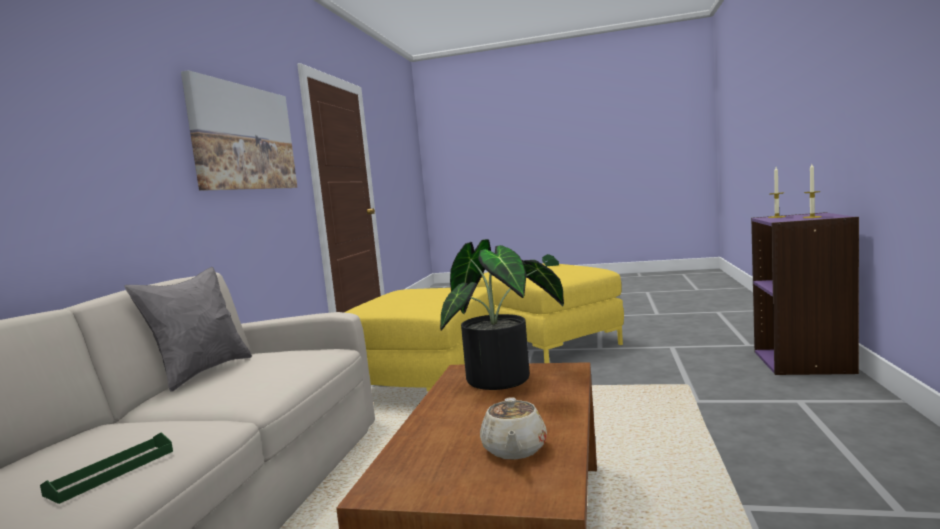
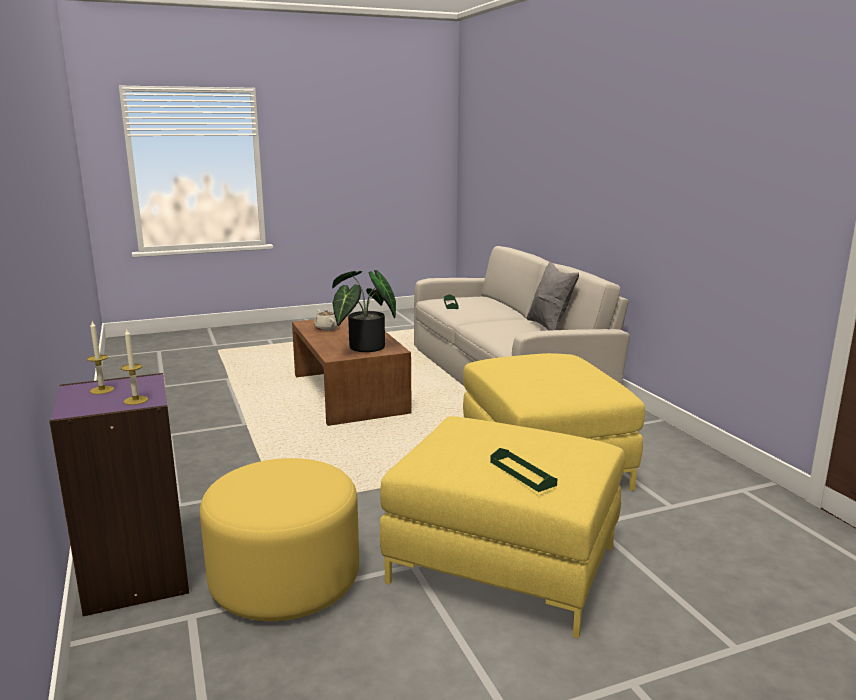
camera: 145 degrees right, 10 degrees up
(243, 138) = (727, 172): picture -> none
(686, 351) = (285, 579): none -> yellow ottoman

